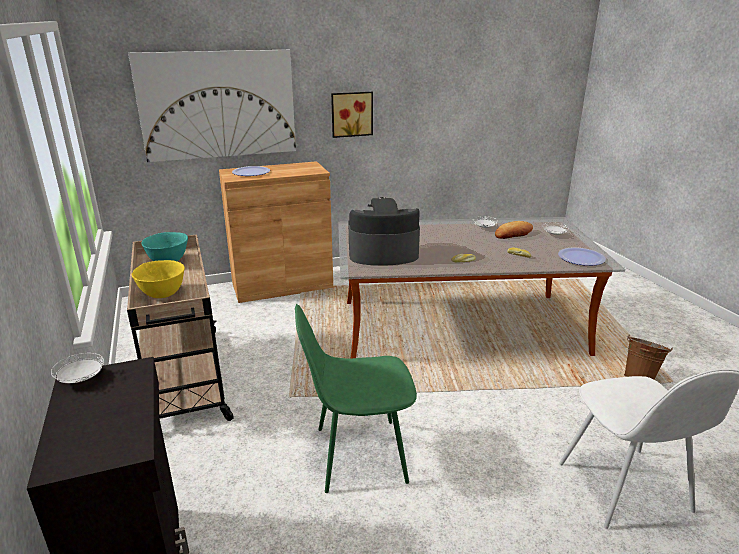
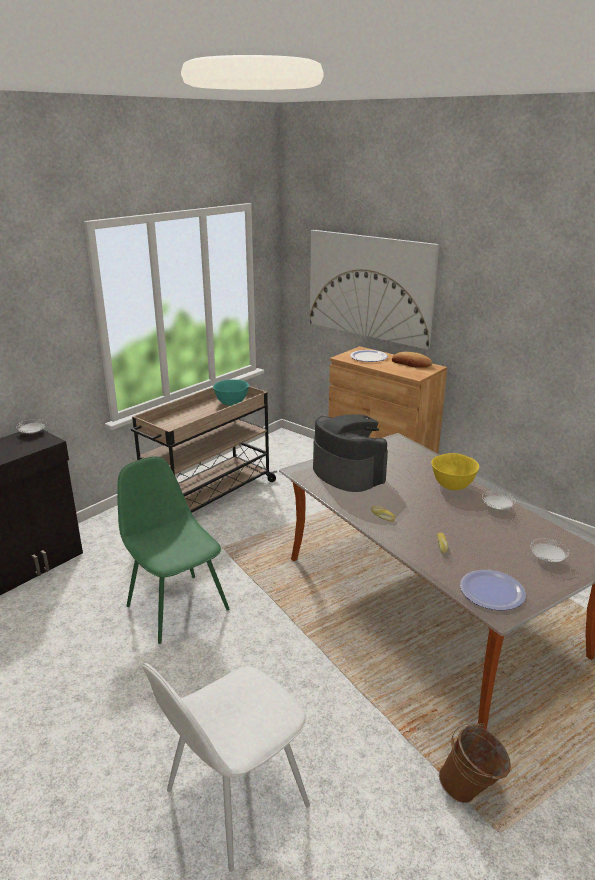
camera: 60 degrees right, 0 degrees up
(162, 293) = (181, 420): yellow bowl -> yellow bowl (452, 485)
(351, 114) = (495, 326): picture -> none
(513, 234) = (505, 530): bread -> bread (411, 363)

